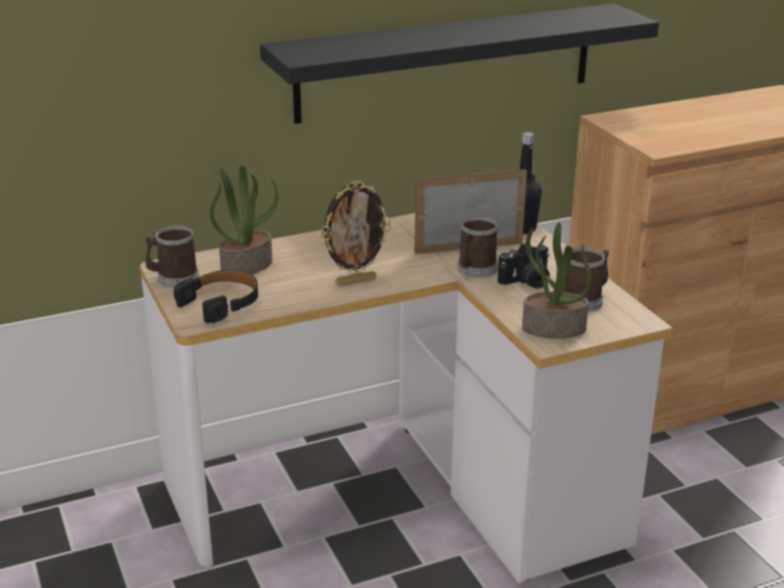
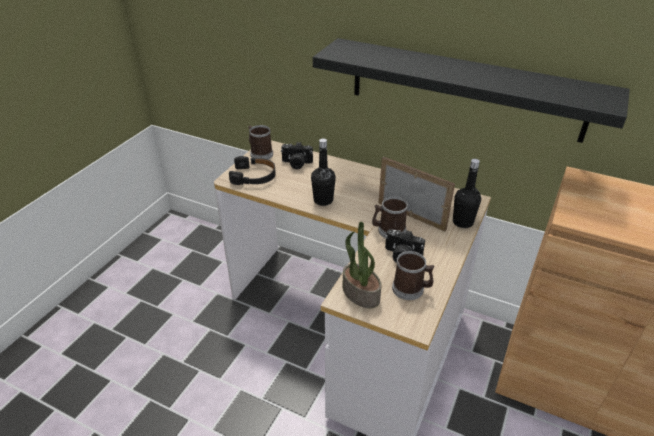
camera: 50 degrees right, 10 degrees up
(246, 266) = (296, 164): potted plant -> camera
(355, 281) = (323, 200): picture frame -> black bottle

